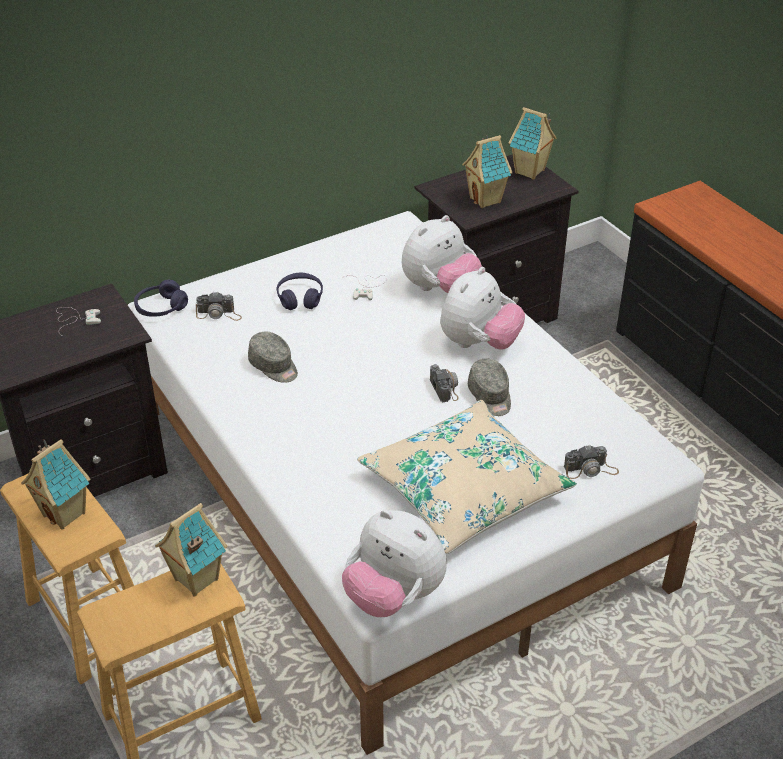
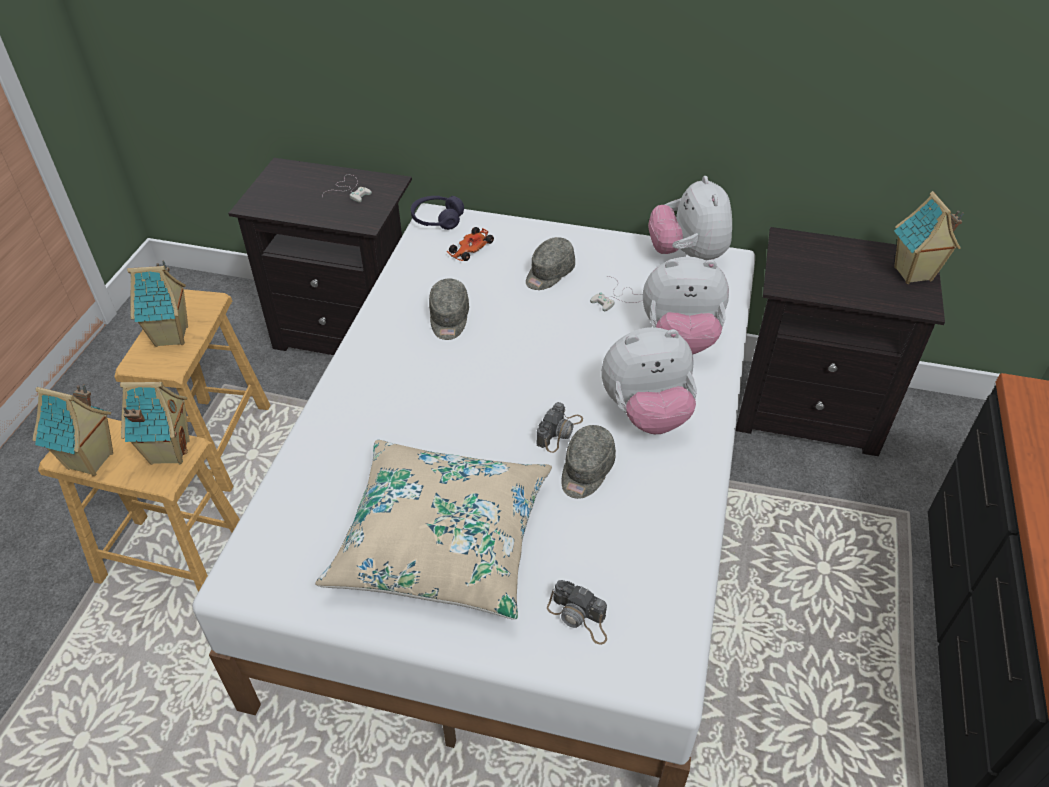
camera: 45 degrees right, 5 degrees up
(219, 314) = (470, 249): camera -> toy car
(300, 298) = (549, 274): purple headphones -> grey cap
(393, 595) = (256, 587): plush toy -> plush toy (687, 255)
(486, 200) = (824, 277): toy house -> toy house (91, 461)

